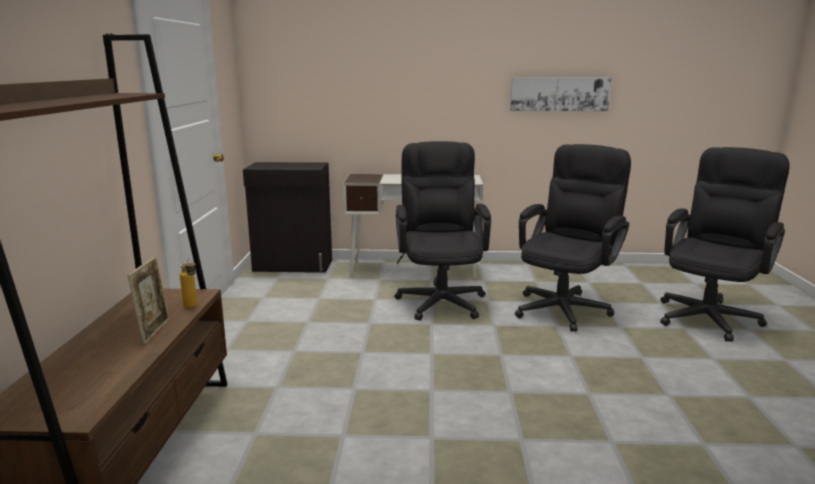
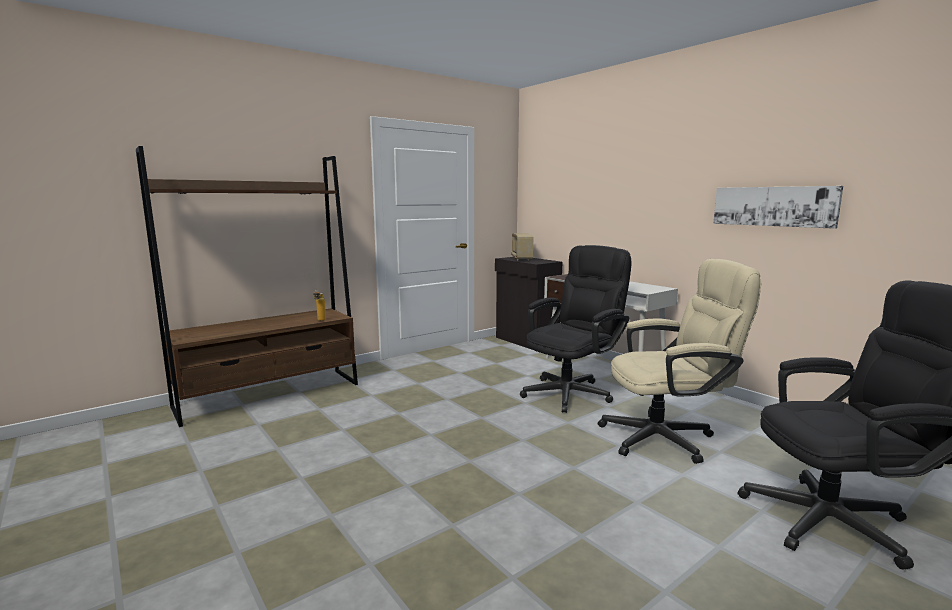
camera: 50 degrees right, 5 degrees down
(154, 331) = (282, 324): picture frame -> none
(275, 165) = (521, 259): none -> radio
(565, 306) = (668, 438): black office chair -> beige office chair

